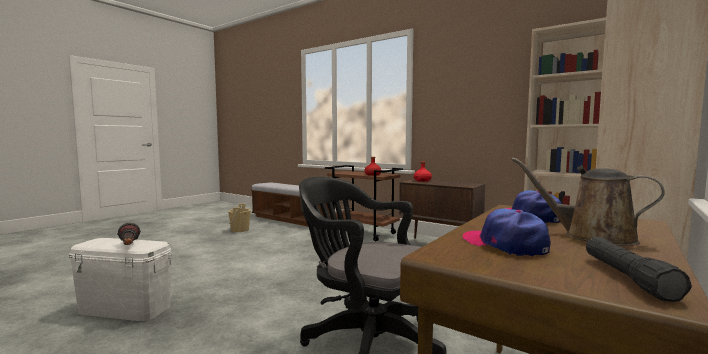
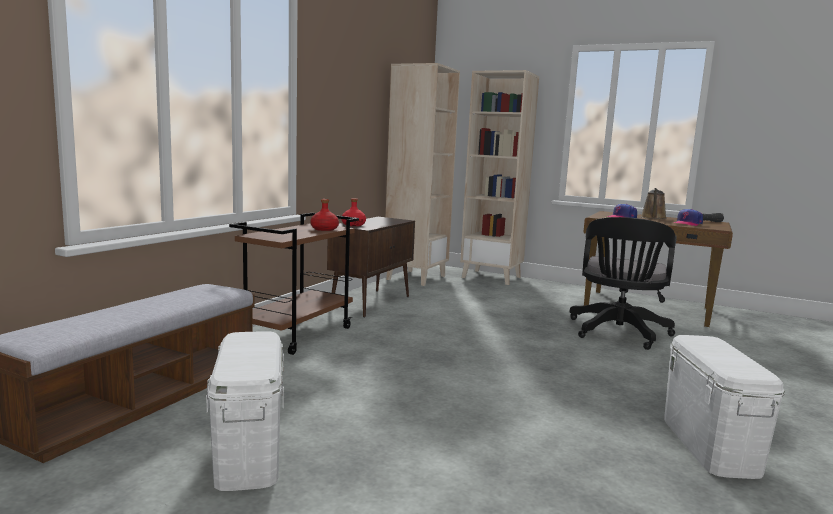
camera: 100 degrees left, 5 degrees up
(129, 246) = (722, 347): flashlight -> none
(240, 230) = (249, 452): beige bucket -> white storage box

